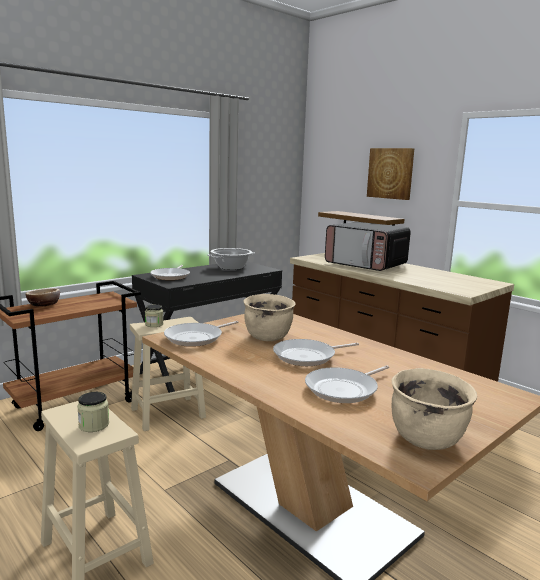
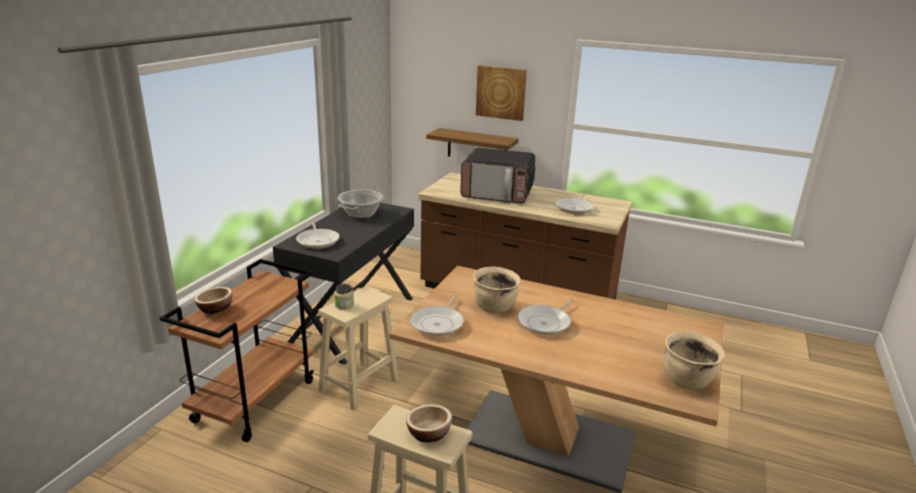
camera: 25 degrees left, 10 degrees up
(94, 425) = (429, 433): jar -> bowl
(344, 389) = (602, 350): frying pan -> frying pan (575, 208)

